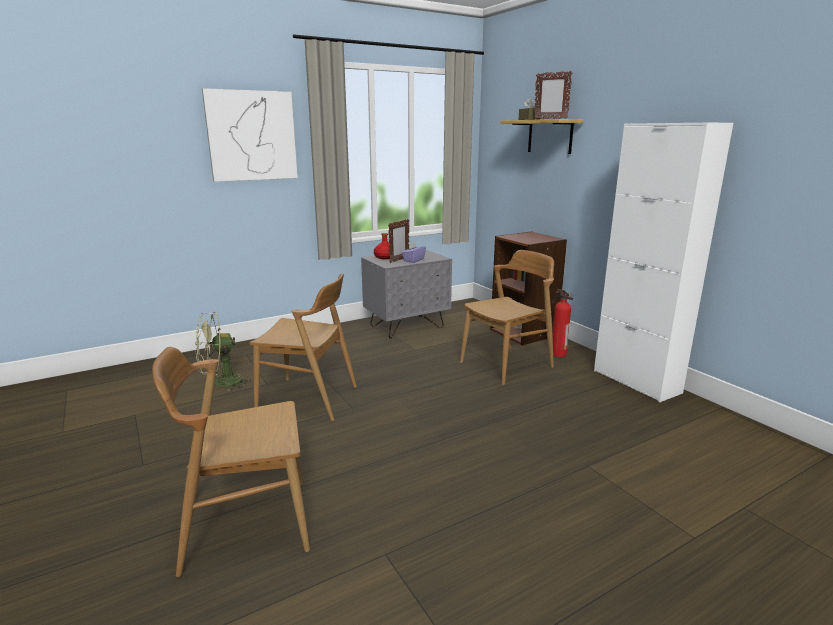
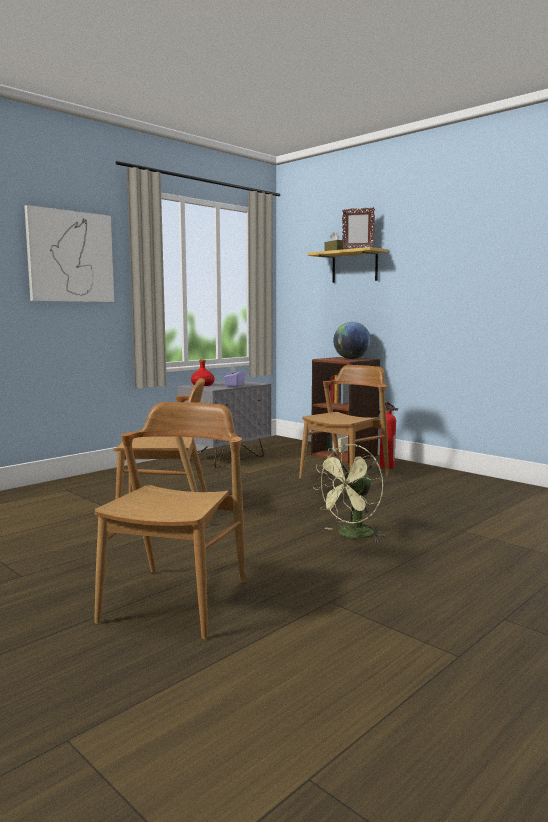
camera: 15 degrees left, 10 degrees down
(221, 383) = (56, 512): green fan -> green fan (351, 535)
(245, 524) = (176, 601): brown chair -> brown chair turned 135 degrees clockwise
(399, 260) = (219, 386): picture frame -> none
(536, 237) = (351, 359): none -> globe
(636, 381) = (467, 478): white cabinet -> none

